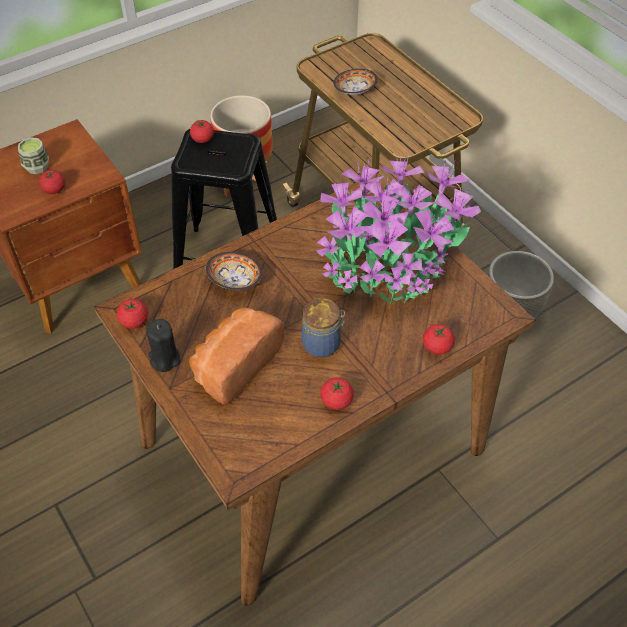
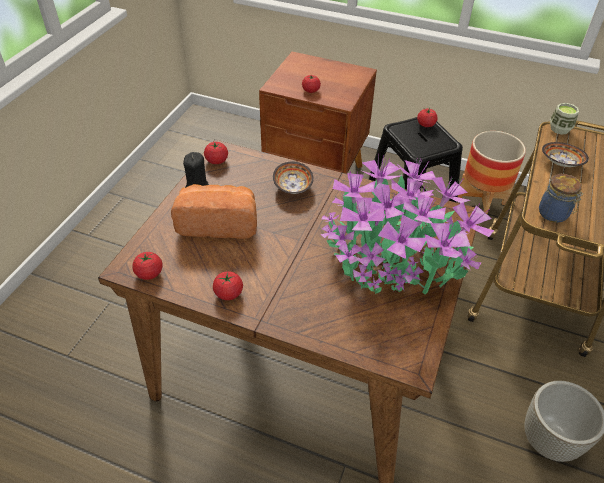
camera: 55 degrees right, 5 degrees down
(37, 167) = (321, 75): cup -> cup (559, 129)
(323, 344) = (276, 260): jar -> jar (554, 214)
(437, 347) = (334, 332): tomato -> tomato (149, 273)

